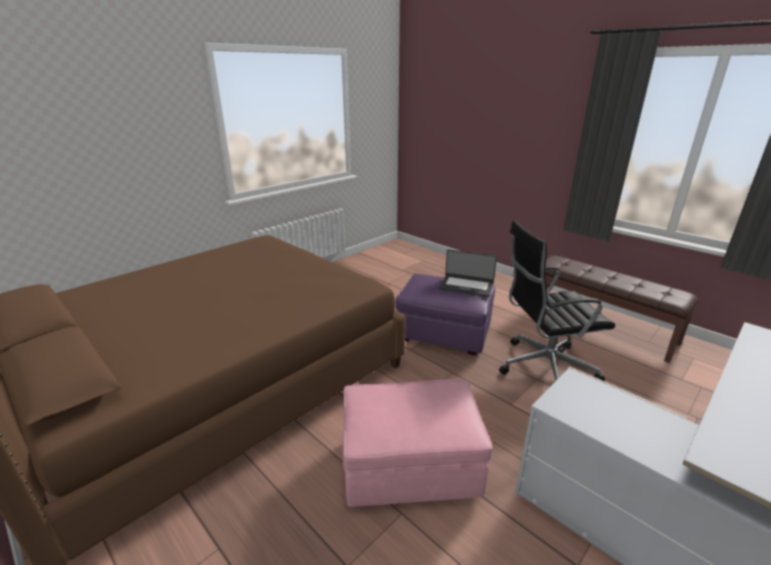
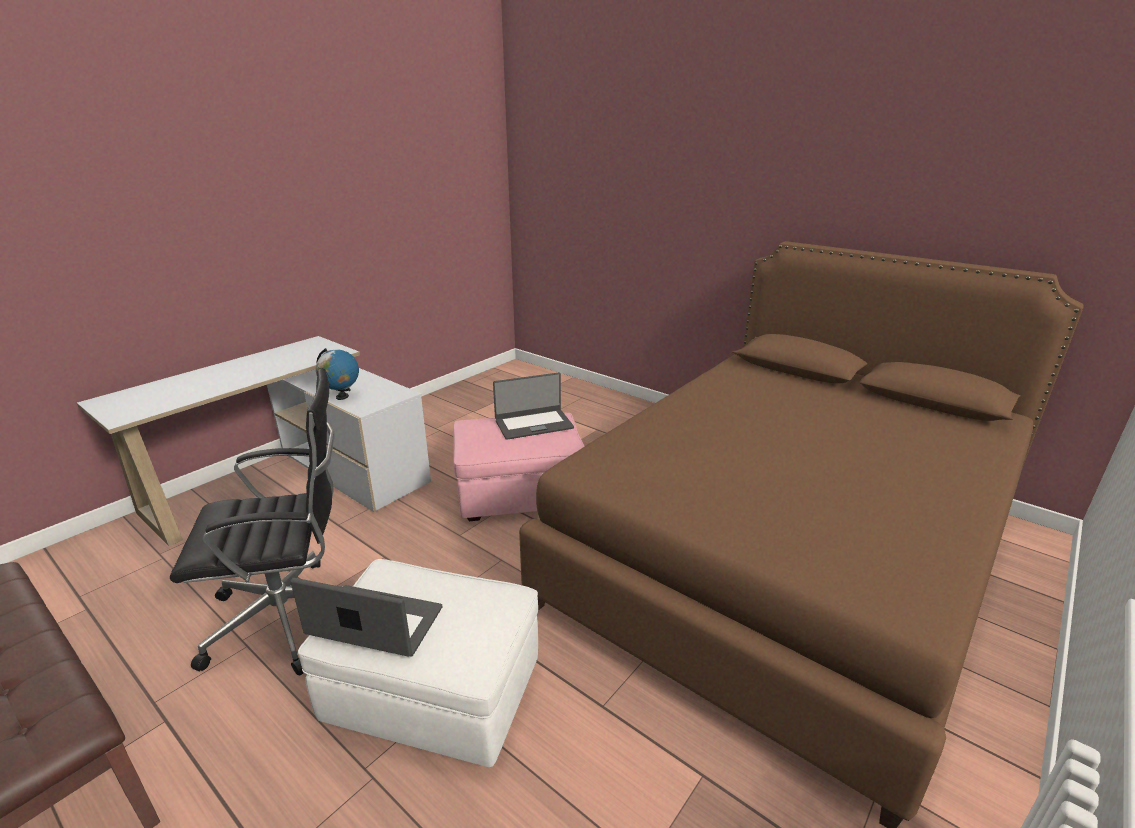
camera: 175 degrees right, 0 degrees up
(394, 420) = (533, 424): none -> laptop
(444, 333) = (434, 695): purple ottoman -> white ottoman
(623, 402) = (342, 397): none -> globe

